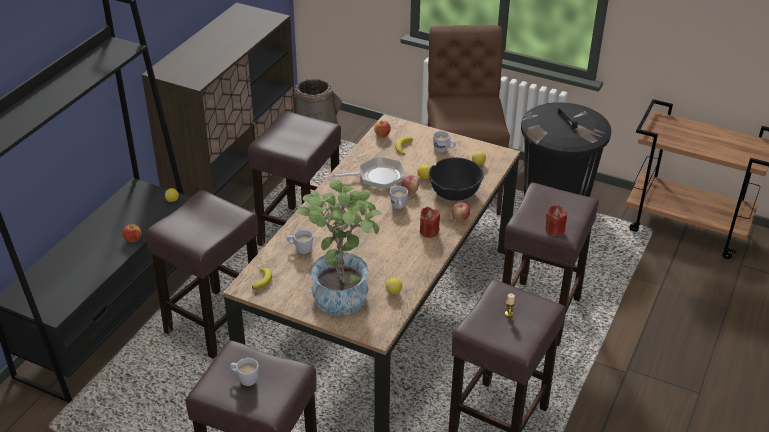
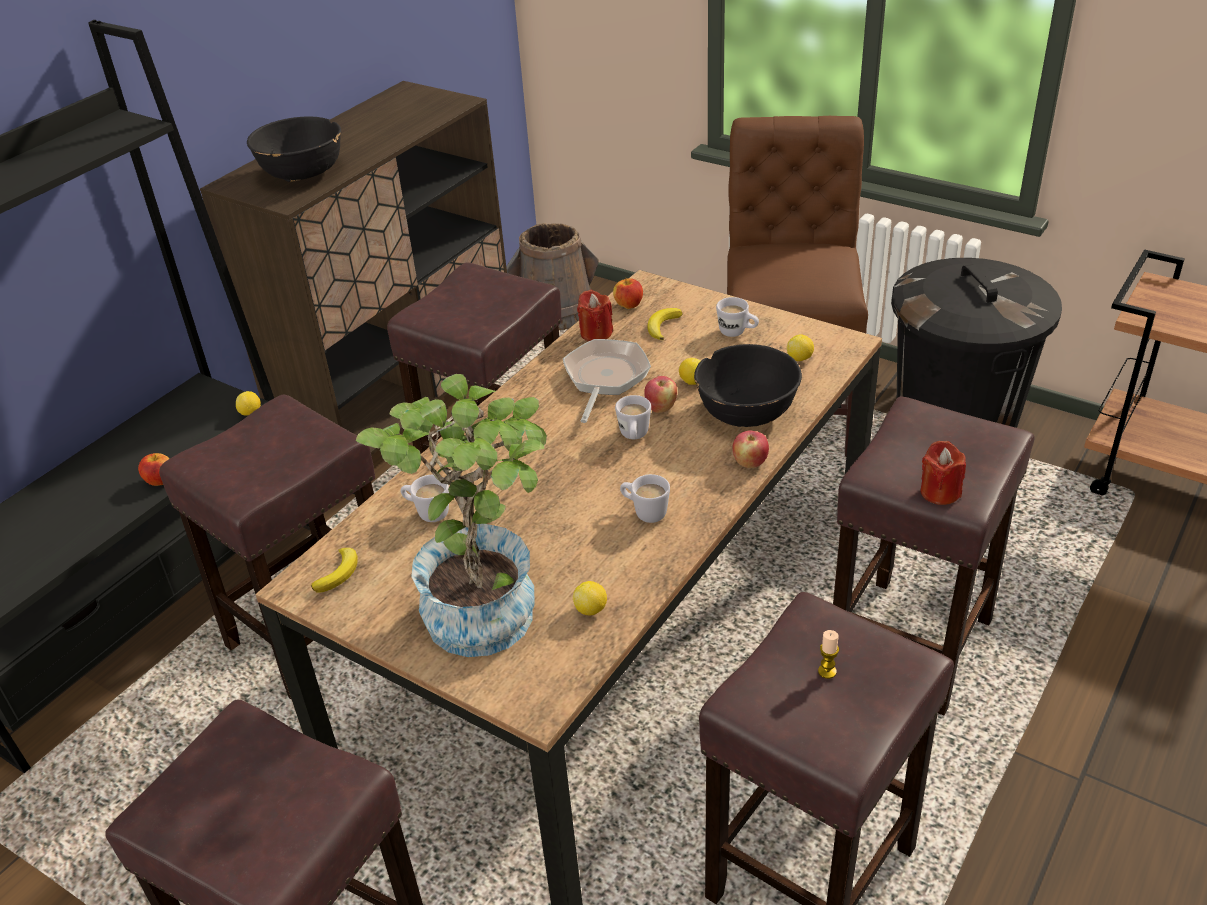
camera: 10 degrees right, 0 degrees up
(198, 65) = (302, 173): none -> black bowl
(245, 379) = (237, 792): white mug -> white mug (644, 512)
(377, 176) = (604, 378): frying pan -> frying pan turned 75 degrees counterclockwise
(429, 231) = (684, 486): red candle -> red candle (596, 333)

